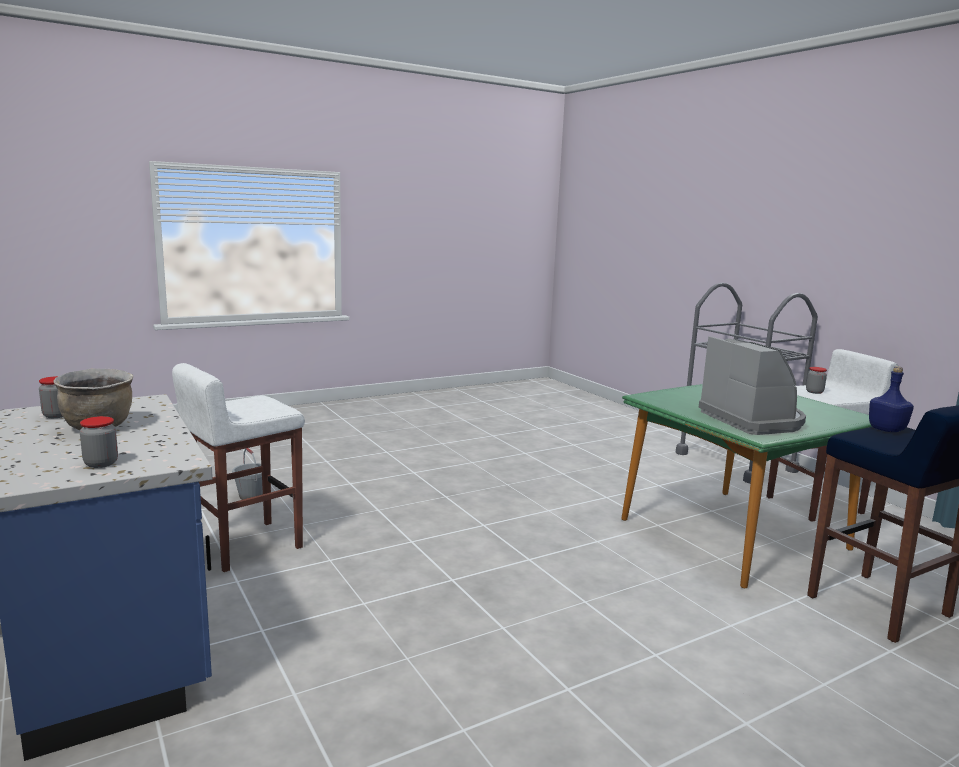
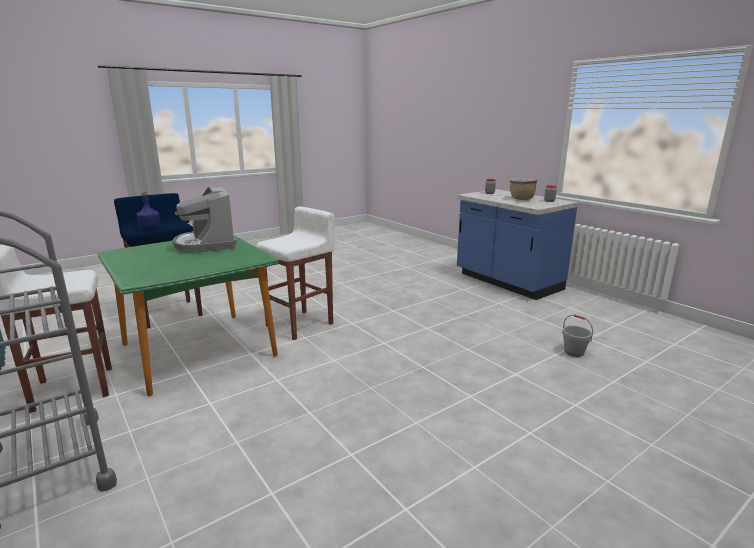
camera: 175 degrees right, 5 degrees up
(245, 545) = (520, 318): white stool -> white stool (301, 324)
(814, 392) = (70, 281): jar -> none

